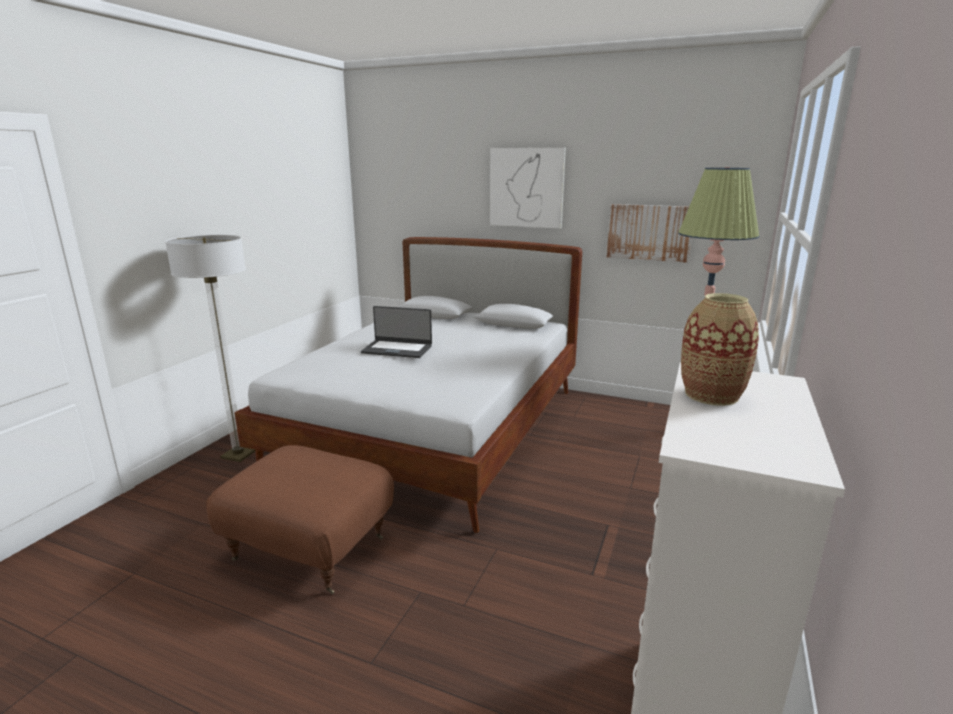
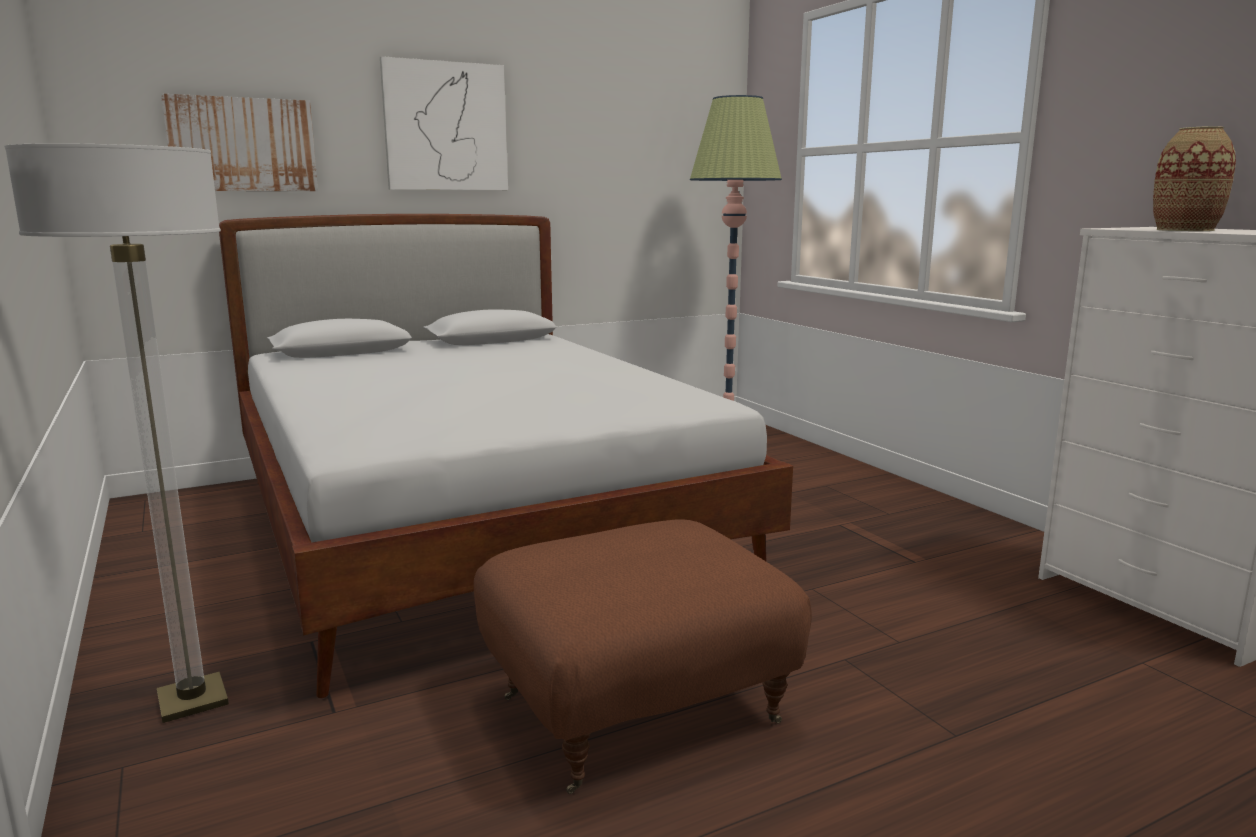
camera: 50 degrees left, 5 degrees down
(397, 349) = (444, 383): laptop -> none
(649, 232) = (621, 191): picture -> picture (242, 145)

